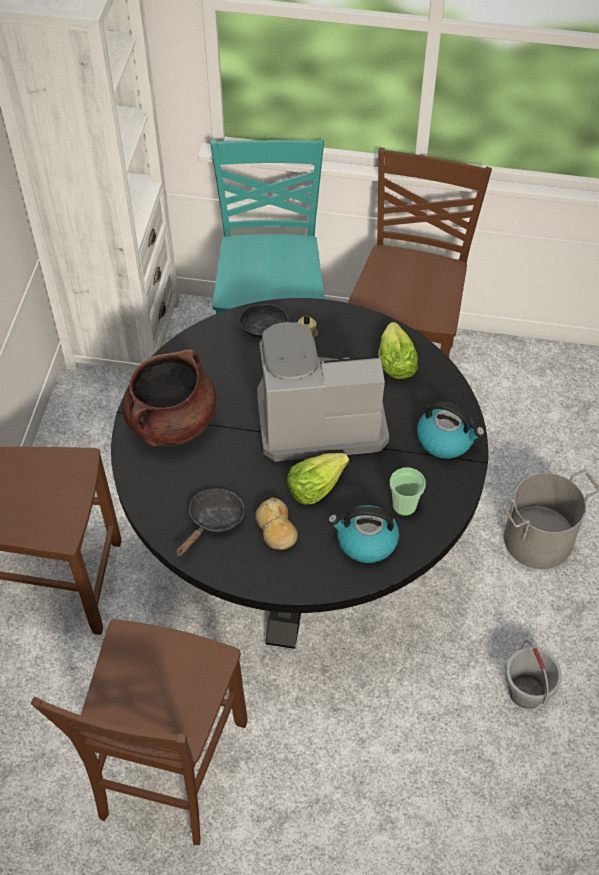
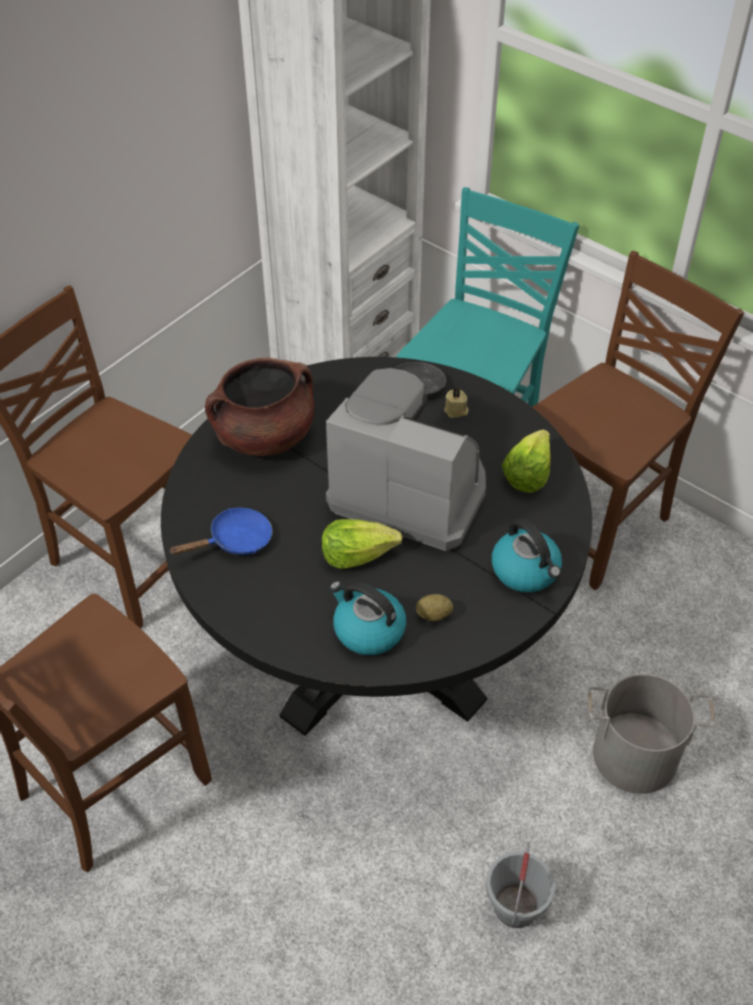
camera: 30 degrees right, 5 degrees down
(213, 520) = (235, 541): black frying pan -> blue frying pan
(276, 529) = (288, 577): bread -> none
(404, 505) = (433, 615): cup -> potato

